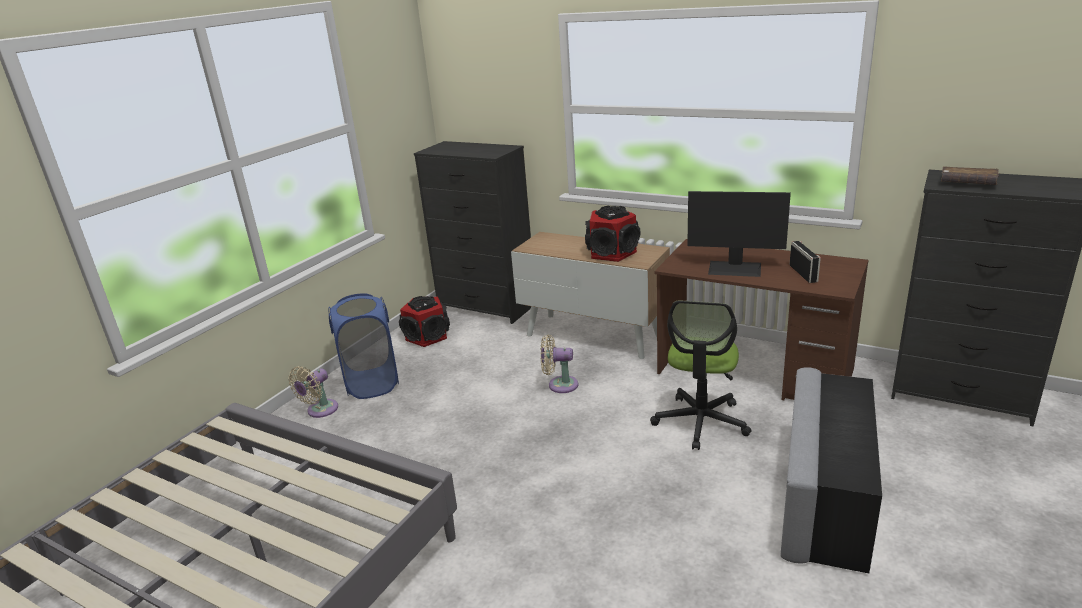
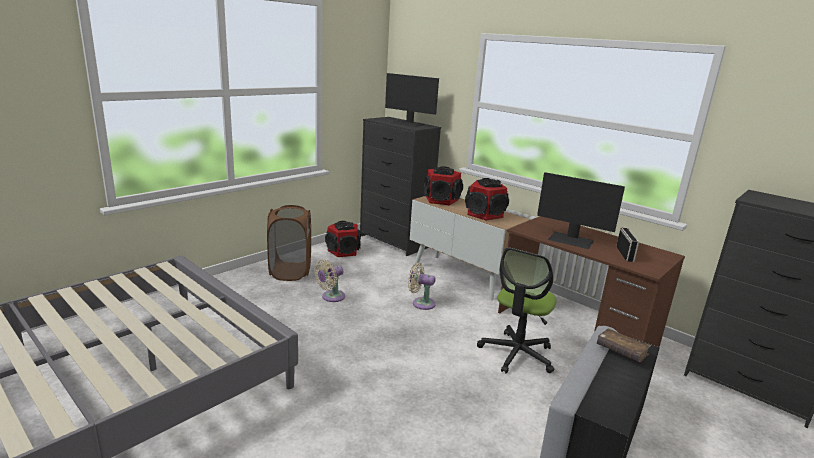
camera: 10 degrees right, 5 degrees down
(320, 411) = (247, 281): beige fan -> beige fan (331, 297)
(372, 383) = (290, 272): blue laundry basket -> brown laundry basket
(478, 149) = (407, 124): none -> monitor
(548, 244) = (441, 200): none -> speaker
(967, 183) = (777, 203): brown book -> brown book (621, 351)

